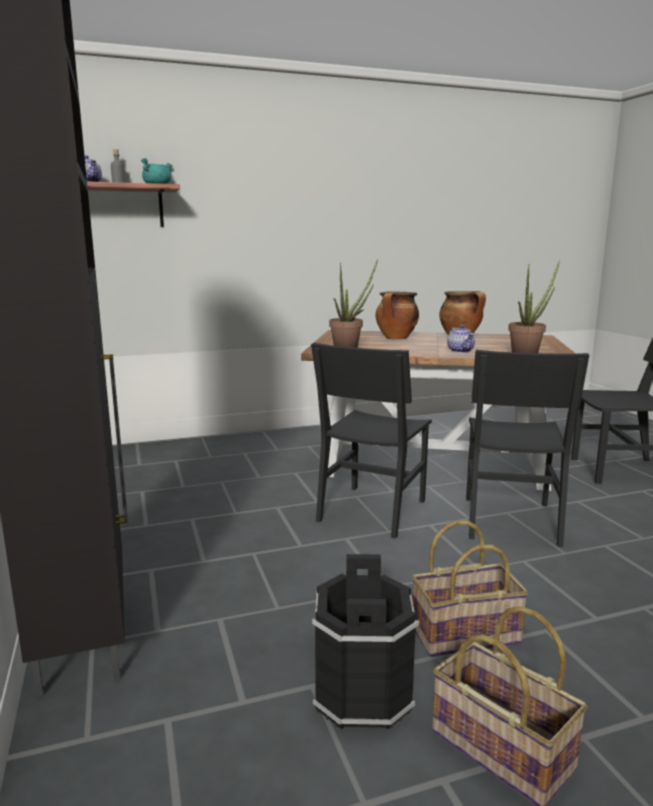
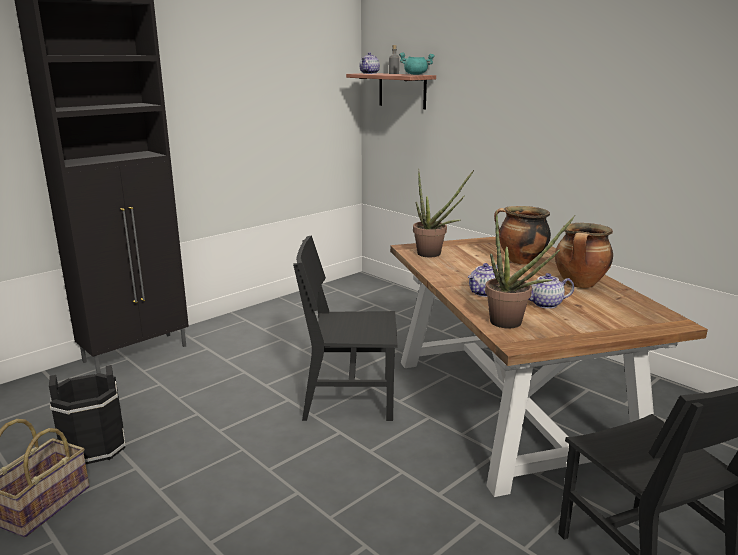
camera: 65 degrees right, 5 degrees up
(465, 633) = (167, 475): basket -> none
(495, 346) = (545, 304): none -> teapot
(509, 520) = (384, 475): black chair -> none

